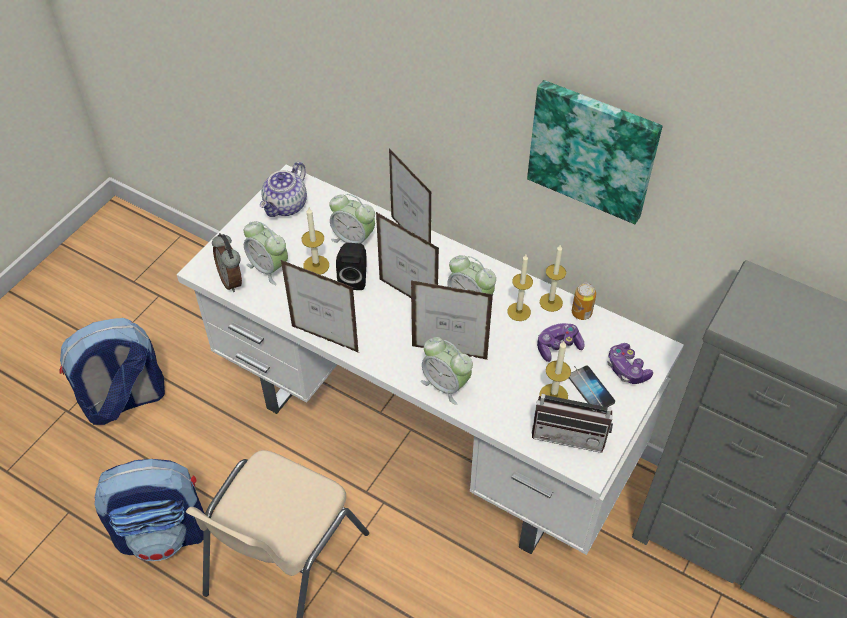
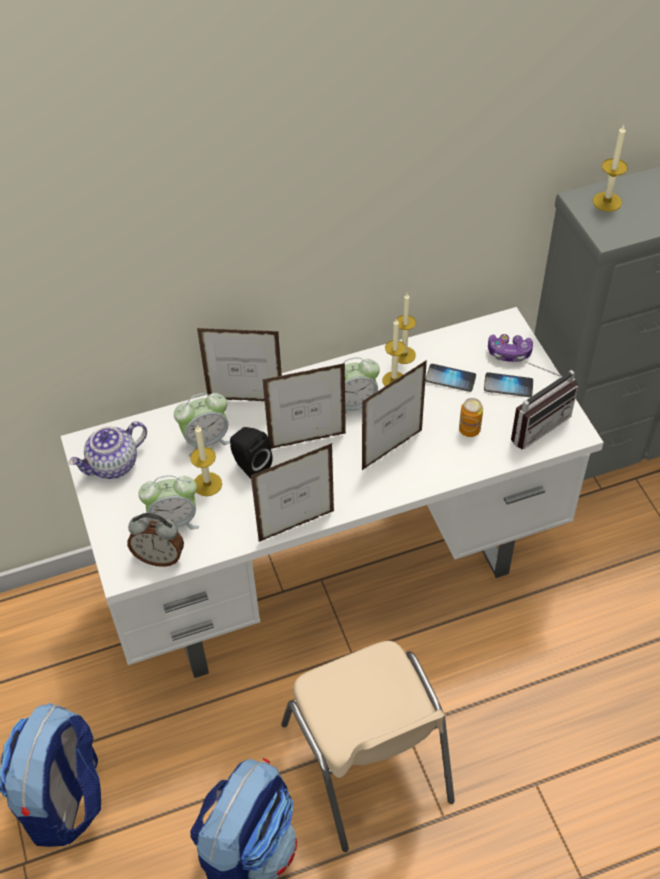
camera: 50 degrees left, 0 degrees up
(286, 206) = (113, 465): teapot -> teapot turned 75 degrees clockwise
(446, 384) = (422, 472): alarm clock -> none
(553, 395) = (494, 411): candle -> candle (607, 201)
(558, 346) = (450, 378): game controller -> phone
(581, 313) = (432, 344): can -> can (469, 430)
(593, 149) = (402, 190): picture -> none

